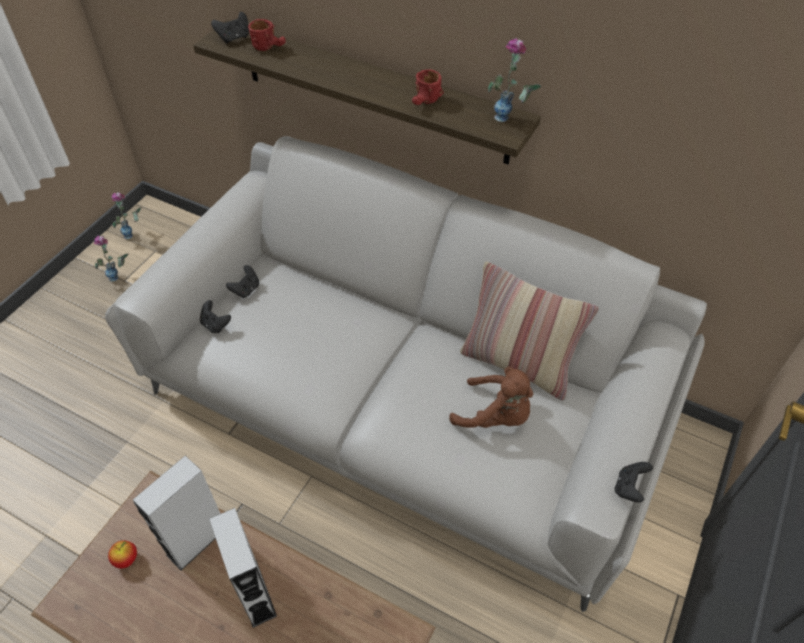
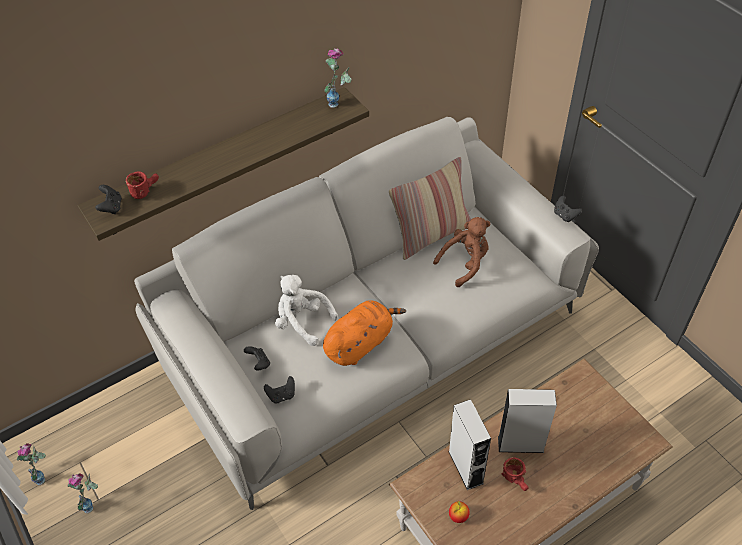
camera: 60 degrees left, 0 degrees up
(315, 300) = (302, 322): none -> white plush toy
(315, 362) = (360, 343): none -> orange plush toy
(425, 103) = (288, 132): red mug -> red mug (516, 480)

